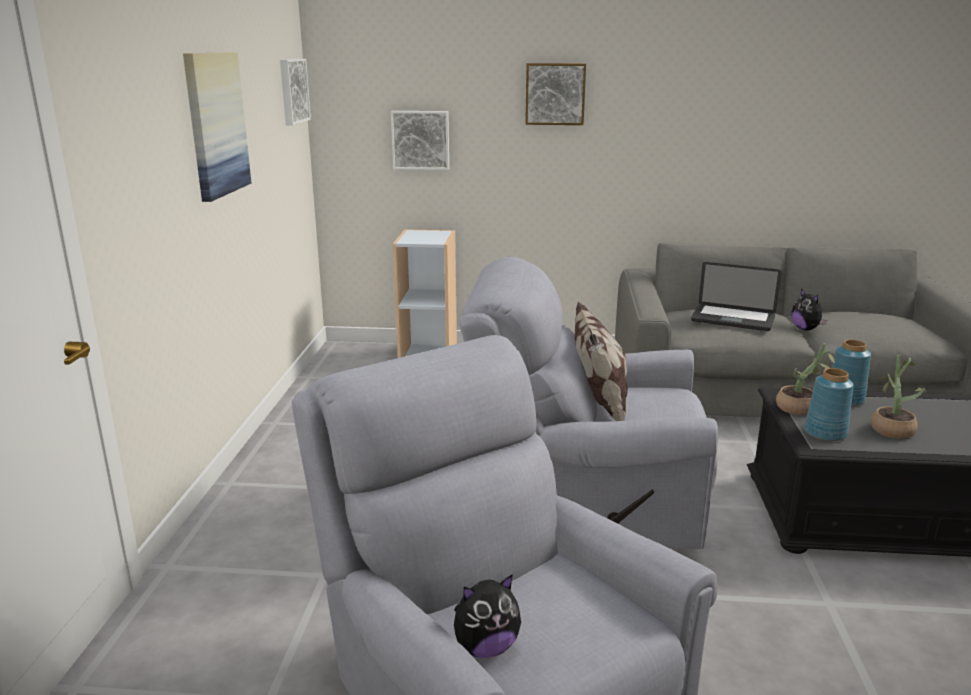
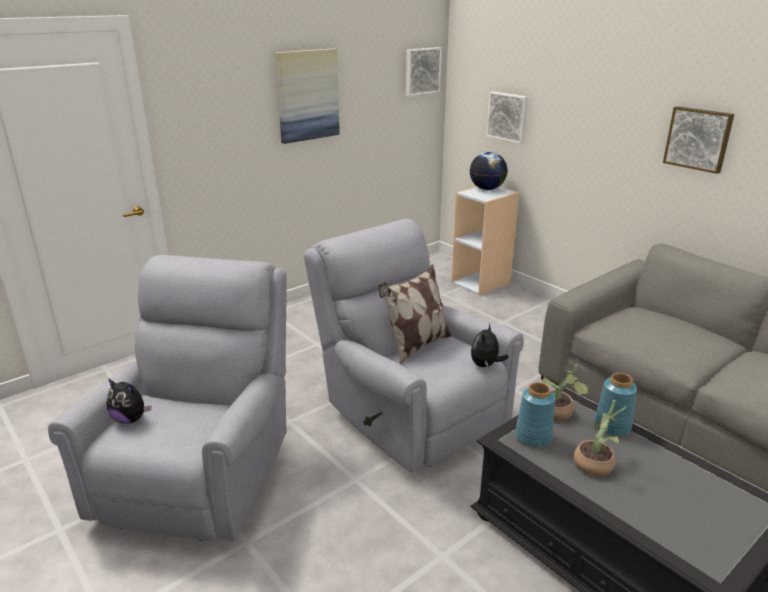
camera: 45 degrees right, 5 degrees up
(417, 234) = (487, 189): none -> globe
(555, 94) = (606, 92): picture -> picture (698, 139)
(732, 319) = (655, 330): laptop -> none
(806, 329) = (724, 365): plush toy -> plush toy (485, 365)

